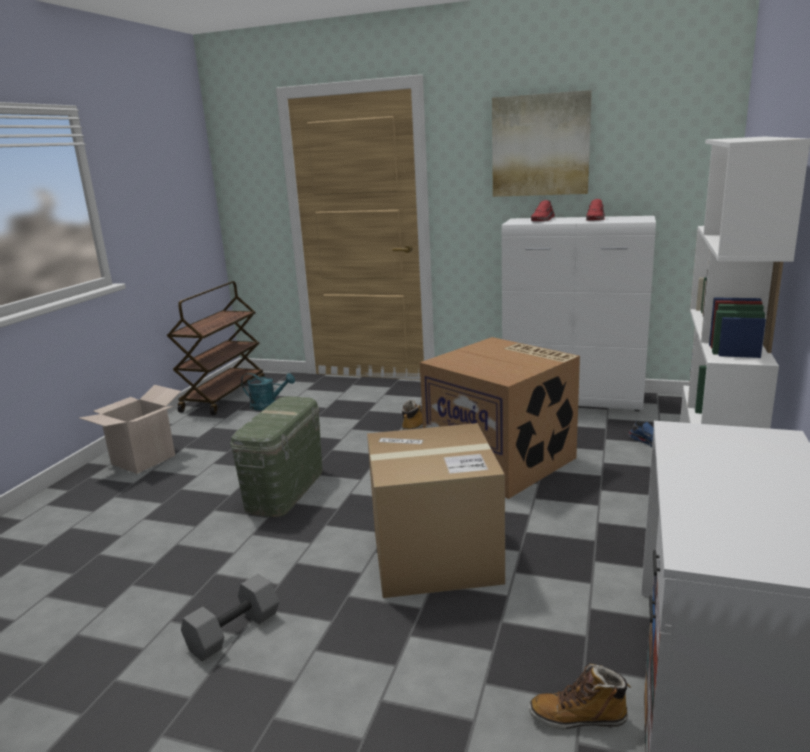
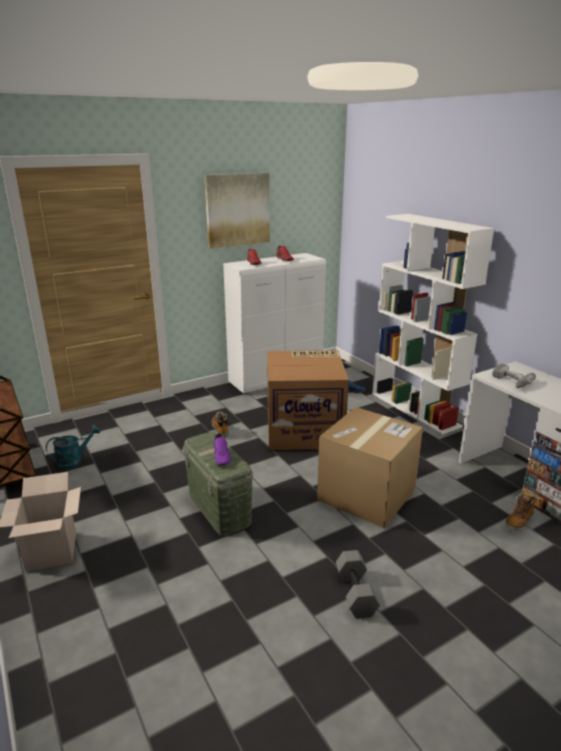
camera: 50 degrees left, 5 degrees up
(273, 420) = (222, 456): none -> purple shoe
(695, 449) = (509, 381): none -> power drill

